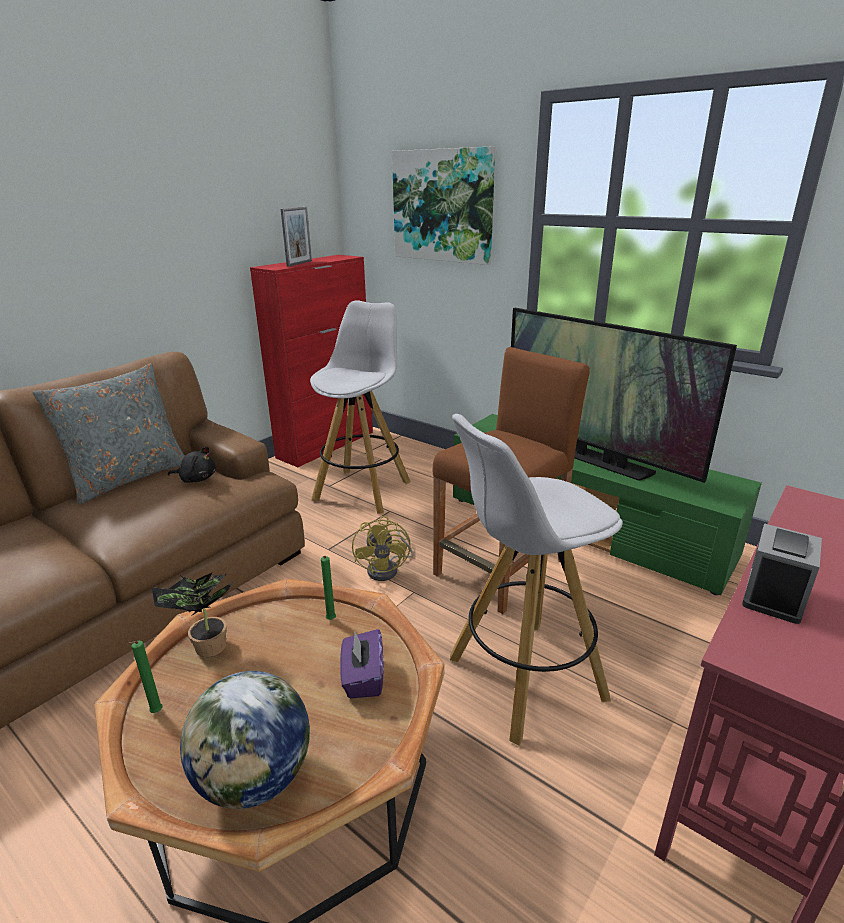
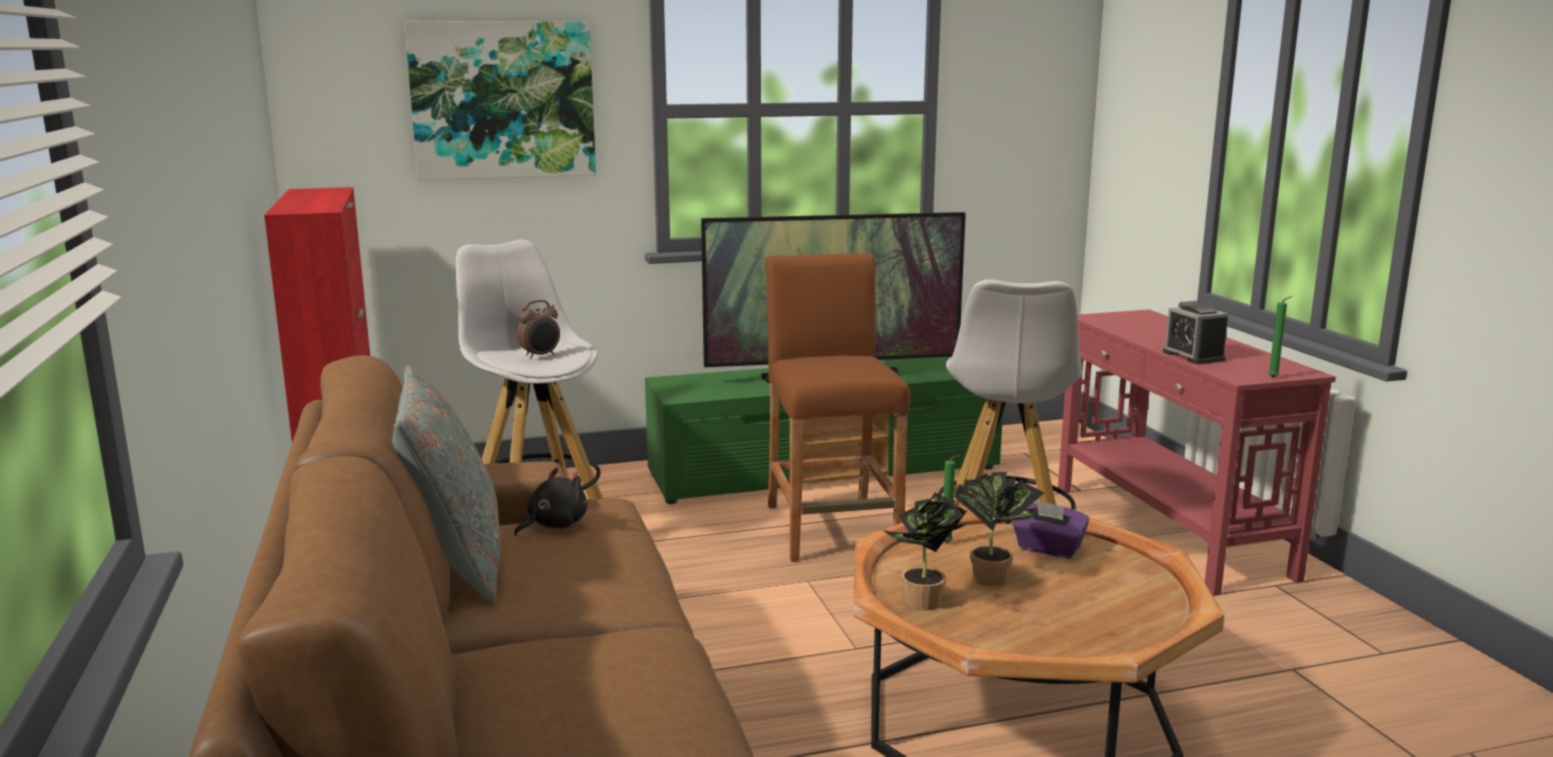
camera: 55 degrees left, 10 degrees down
(155, 713) = (1003, 641): green candle -> green candle (1274, 378)
(255, 778) = (1131, 611): globe -> none
(281, 665) = (993, 576): none -> potted plant
(299, 263) = (318, 202): picture frame -> none
(347, 379) = (540, 356): none -> alarm clock
(388, 569) = (744, 581): yellow fan -> none

